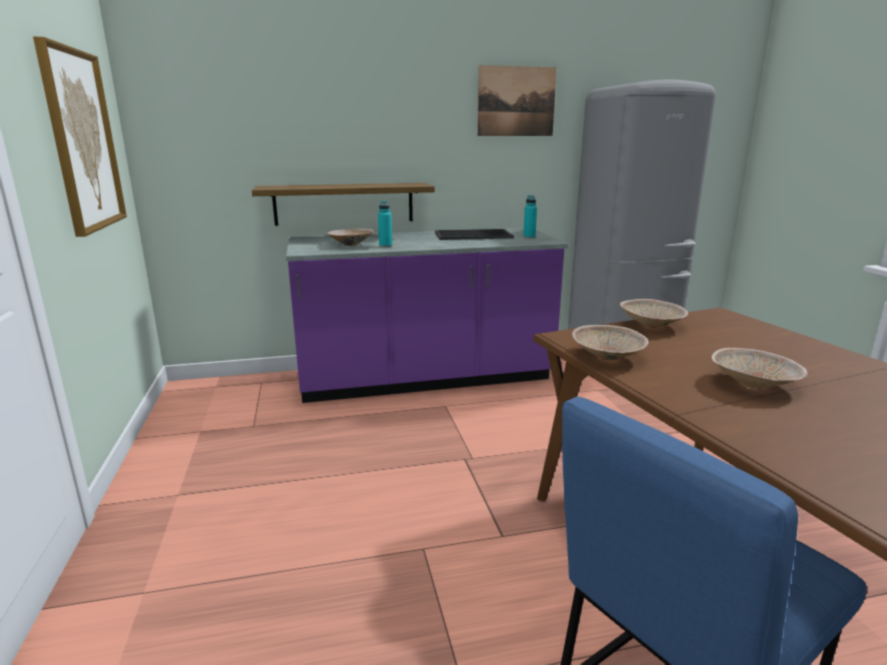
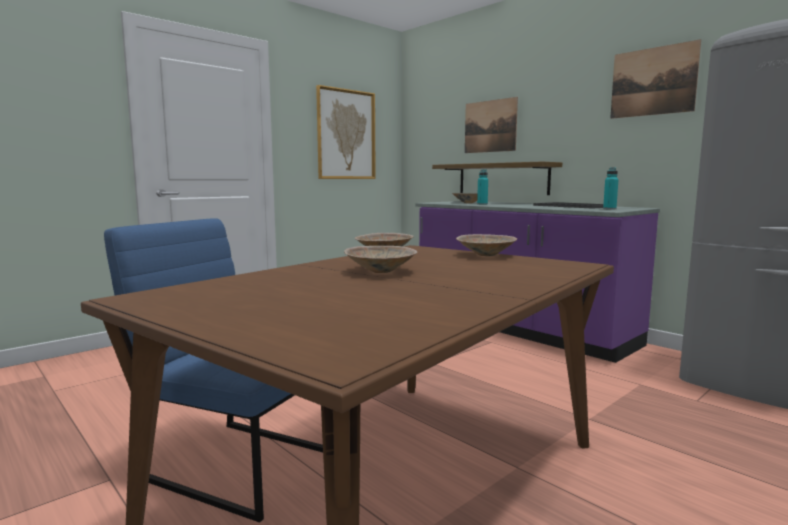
camera: 60 degrees right, 10 degrees down
(316, 132) = (490, 126): none -> picture

